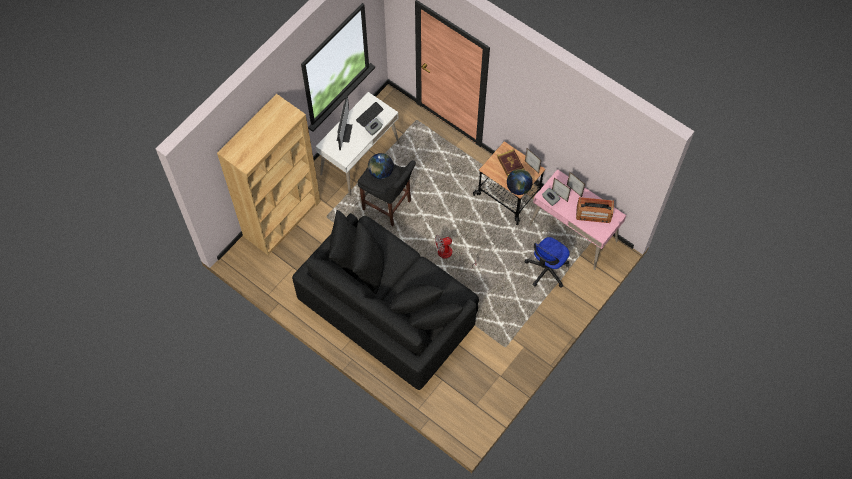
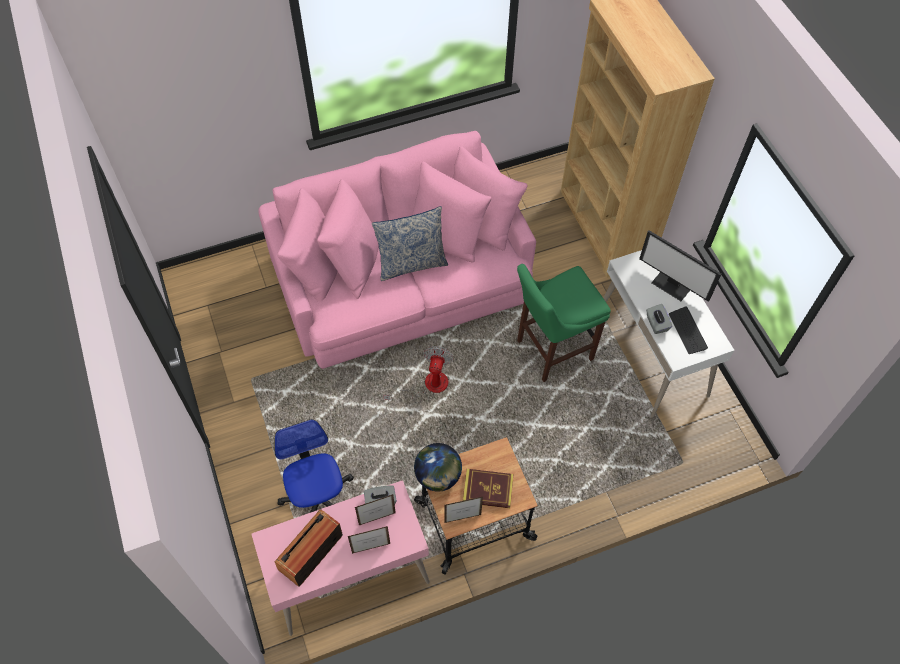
camera: 120 degrees right, 5 degrees down
(381, 172) = (574, 296): globe -> none
(388, 206) = (551, 351): black stool -> green stool
(388, 307) = (402, 279): black sofa -> pink sofa
(399, 274) = (411, 263): none -> pillow

